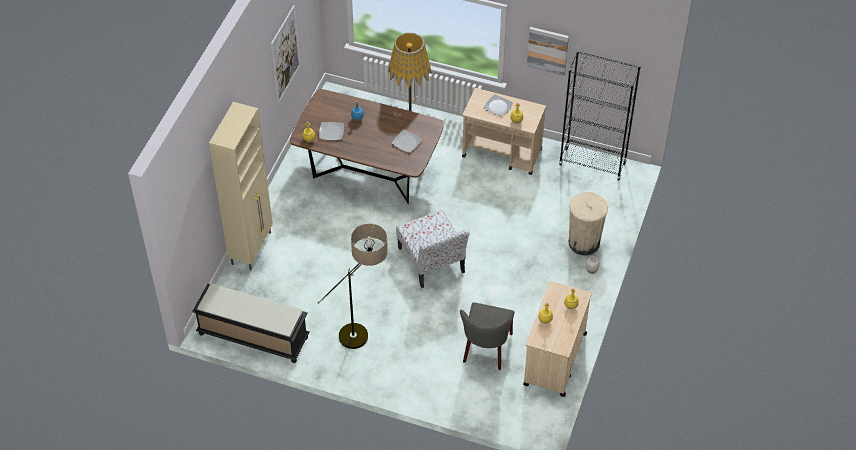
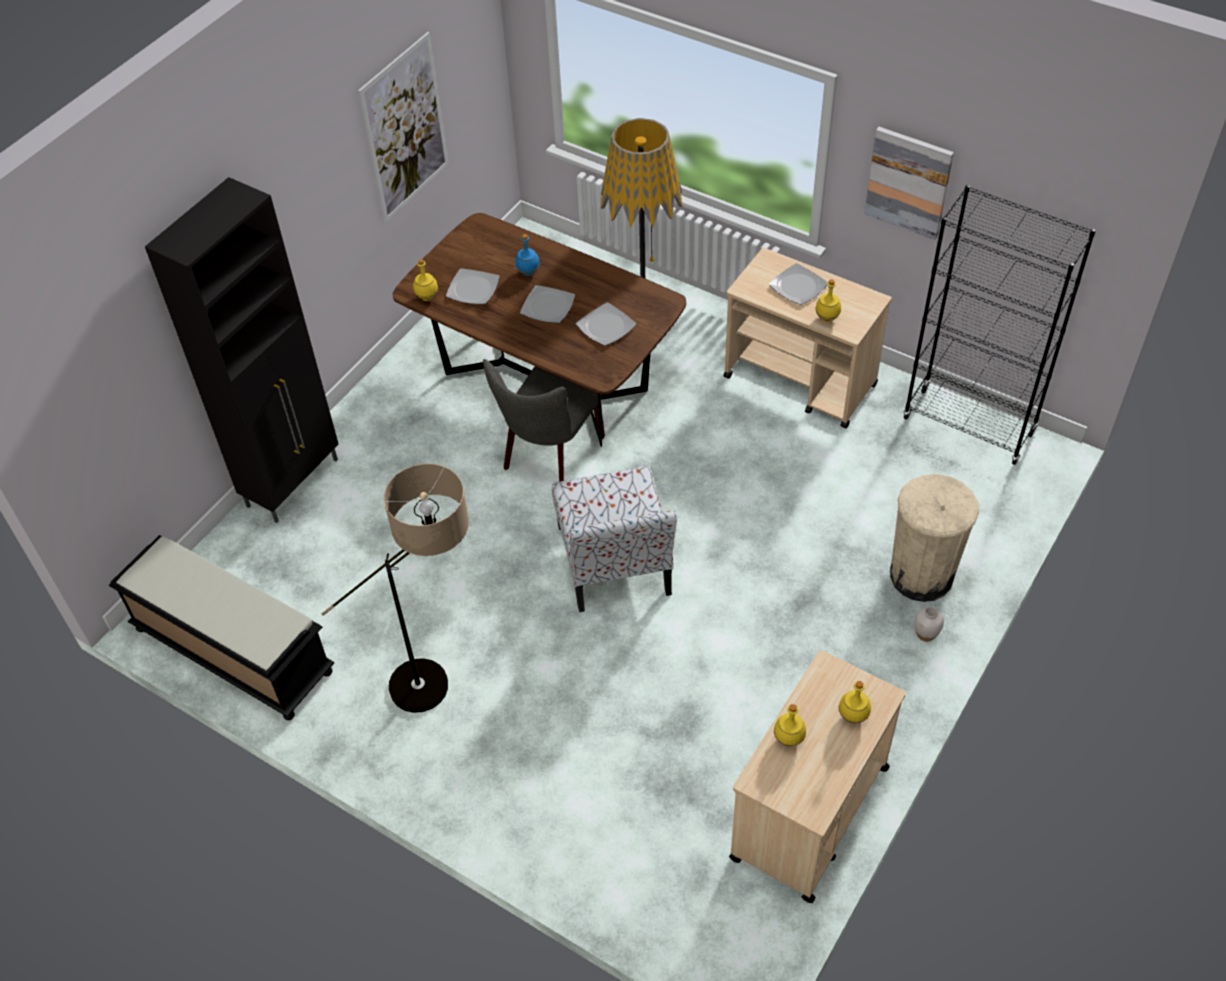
camera: 15 degrees right, 0 degrees up
(252, 248) = (294, 482): beige cabinet -> black cabinet
(373, 135) = (547, 306): none -> plate
(486, 350) = (671, 766): grey chair -> grey chair (549, 456)

